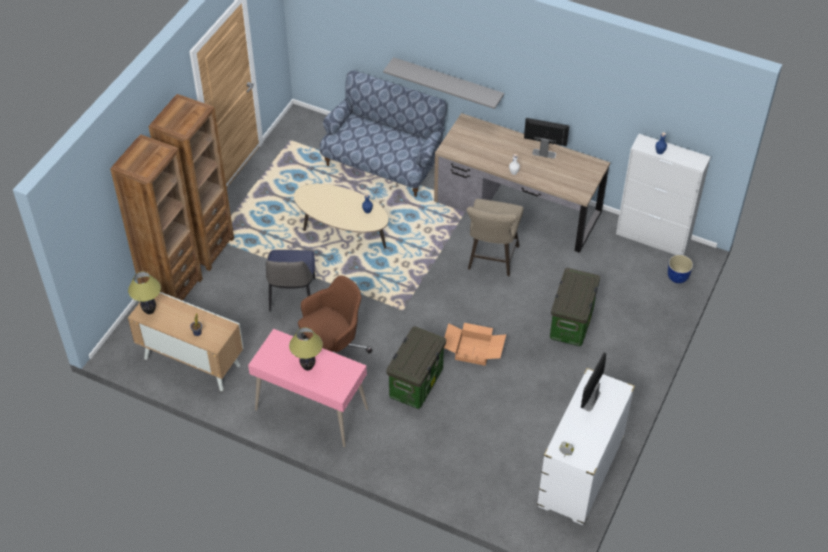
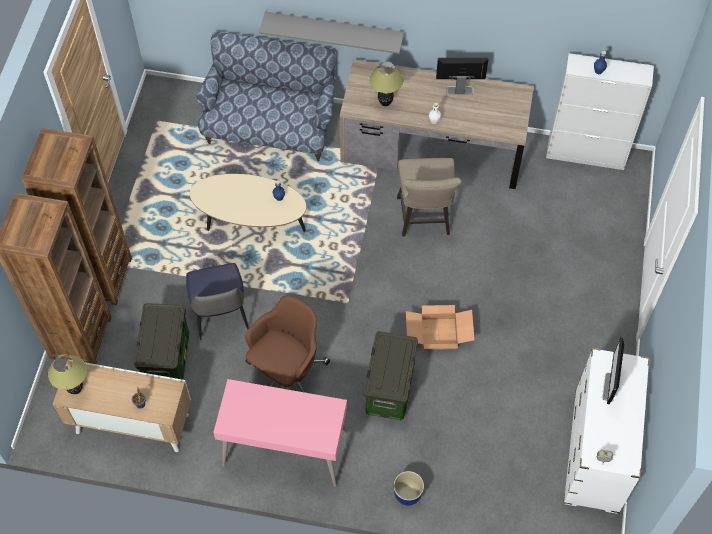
camera: 15 degrees left, 10 degrees up
(307, 367) = (282, 418): table lamp -> table lamp (385, 103)
(572, 324) = (533, 277): storage box -> storage box (168, 360)
(678, 277) = (625, 195): planter -> planter (408, 494)

